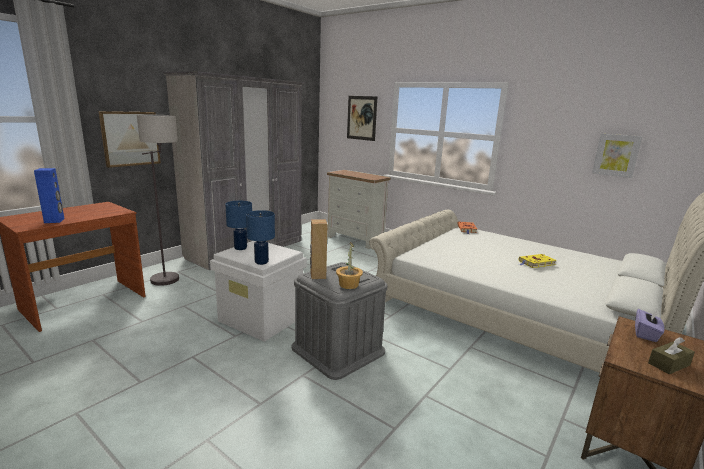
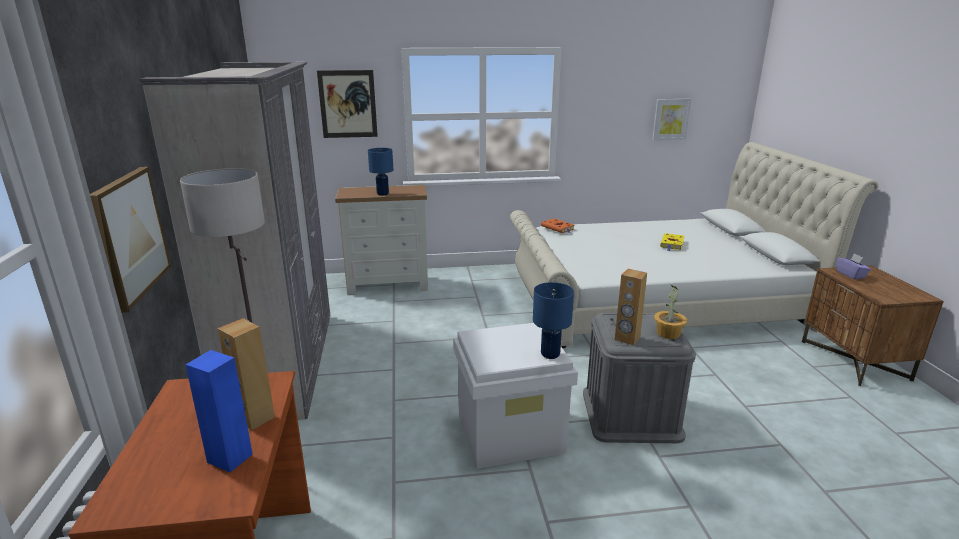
camera: 45 degrees left, 5 degrees up
(88, 216) = (254, 418): none -> brown speaker
(240, 248) = (480, 351): blue table lamp -> blue table lamp (382, 194)
(669, 364) = (895, 290): brown tissue box -> none

